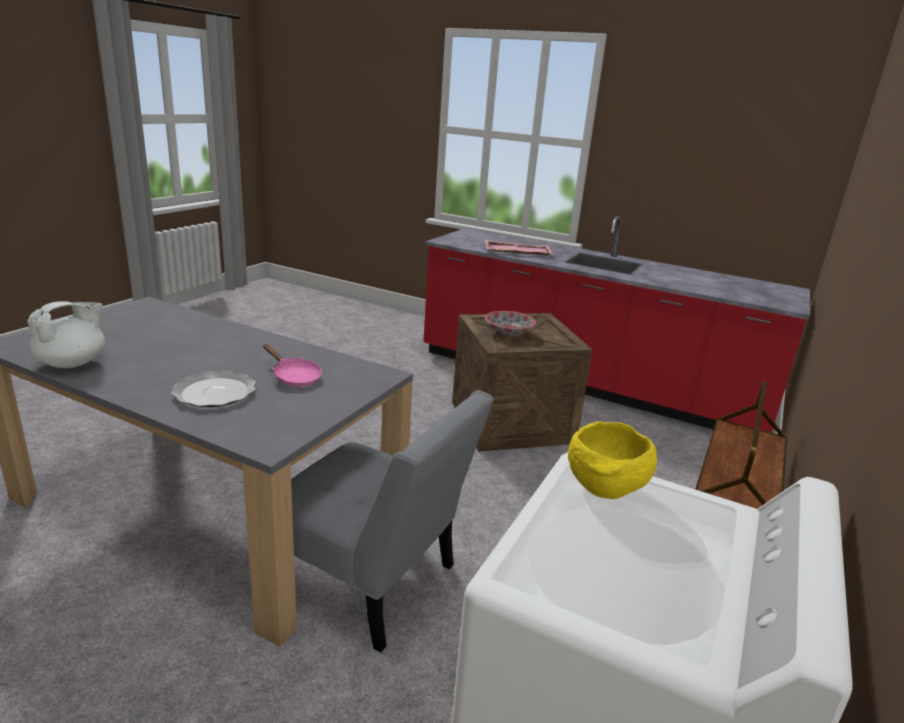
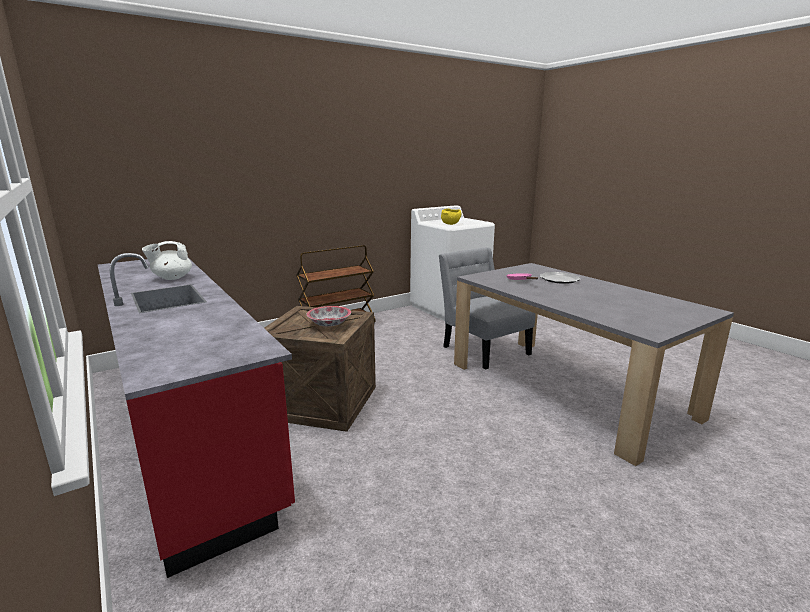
camera: 150 degrees left, 5 degrees down
(73, 363) = (649, 297): white teapot -> white teapot (172, 278)
(517, 250) = (207, 322): pink tray -> none

